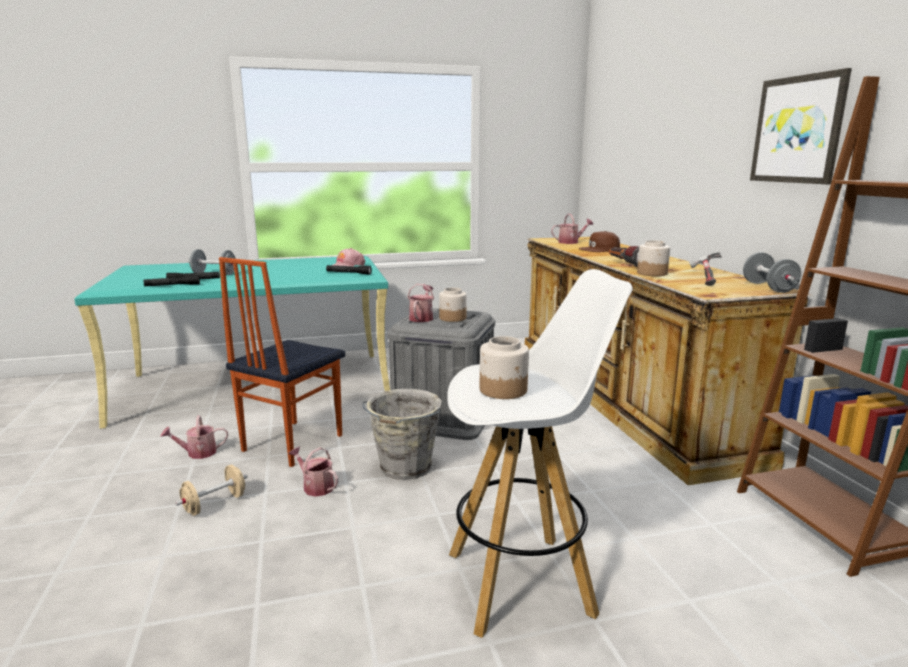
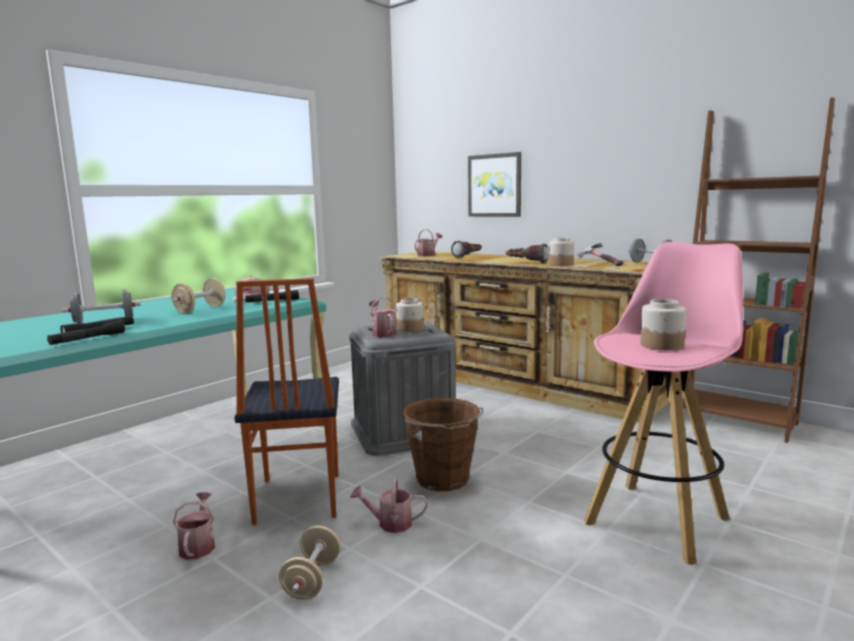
camera: 35 degrees left, 5 degrees down
(197, 453) = (198, 545): watering can -> watering can turned 135 degrees clockwise
(288, 272) = (200, 309): none -> beige dumbbell
(405, 468) = (443, 480): grey bucket -> brown bucket
(523, 583) = (659, 520): white stool -> pink stool
(600, 249) = (468, 257): brown cap -> flashlight
(798, 130) = (647, 148): picture -> picture (494, 185)

